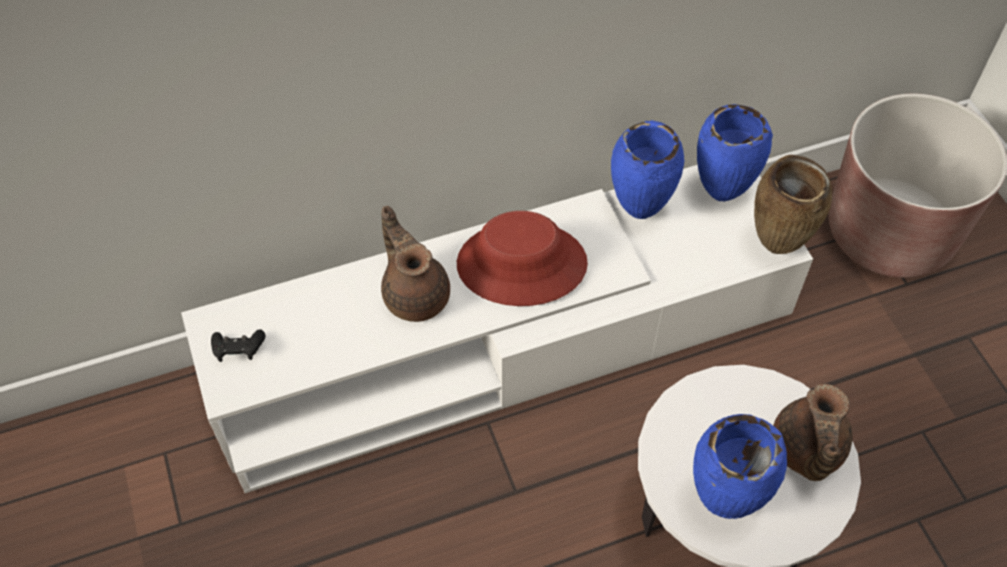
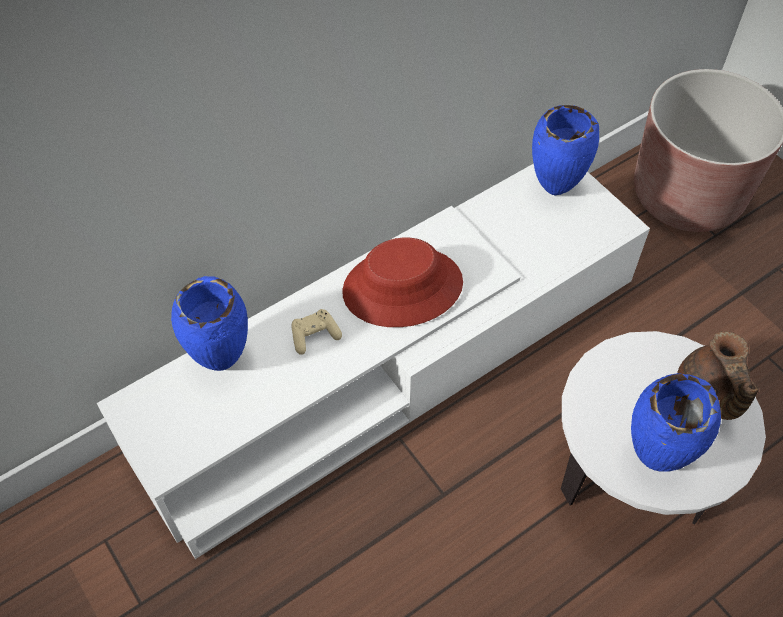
camera: 15 degrees left, 0 degrees up
(238, 350) = (164, 426): black game controller -> none
(415, 294) = (314, 336): brown teapot -> beige game controller
(638, 211) = (488, 219): blue vase -> blue vase (220, 361)
(778, 247) = (617, 224): brown vase -> none

